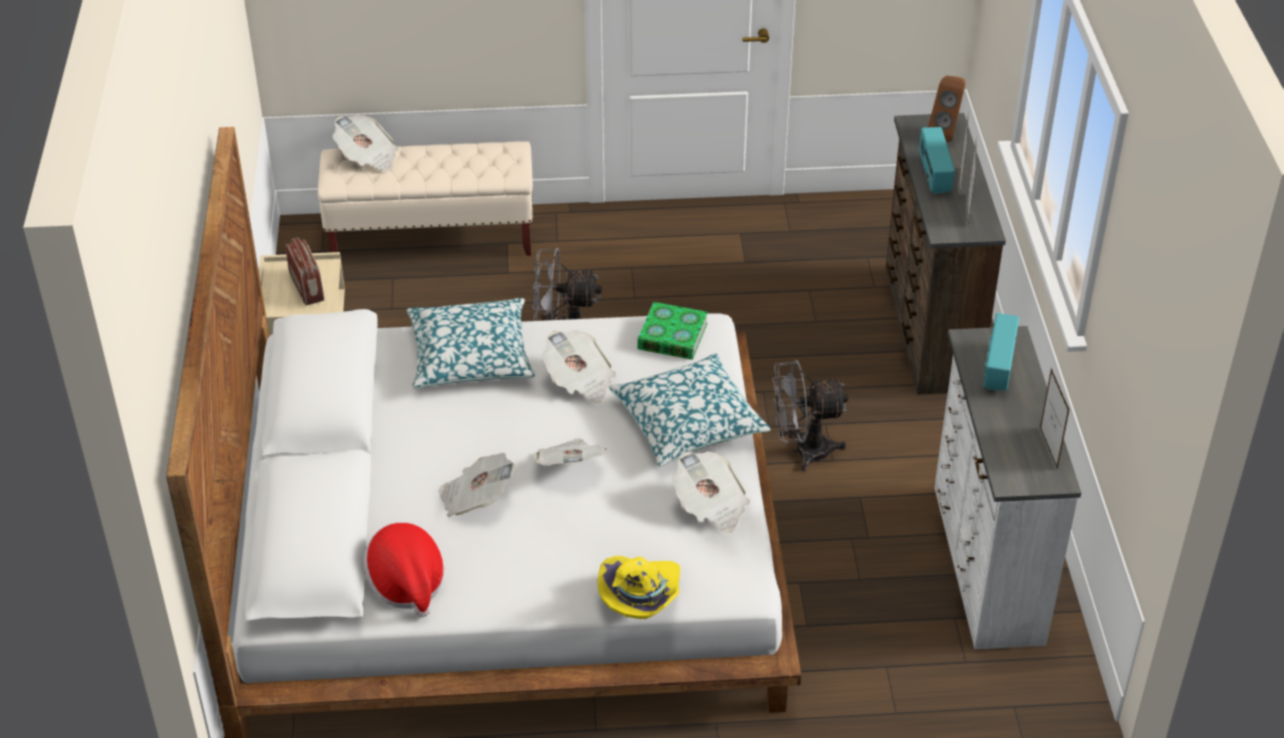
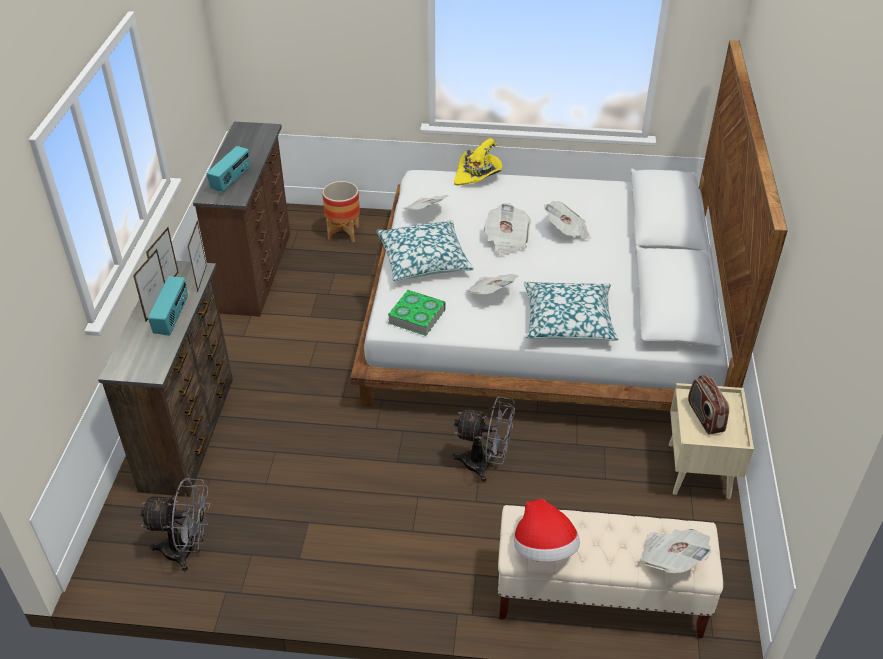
camera: 170 degrees left, 0 degrees up
(407, 584) = (607, 196): hat -> hat (544, 549)
(803, 451) = (333, 349): grey fan -> grey fan (187, 550)
(881, 664) = (343, 233): none -> planter
(946, 133) = (130, 358): brown speaker -> none
(984, 564) = (257, 271): white dresser -> brown dresser
(1048, 448) = (235, 140): picture frame -> picture frame (202, 279)

